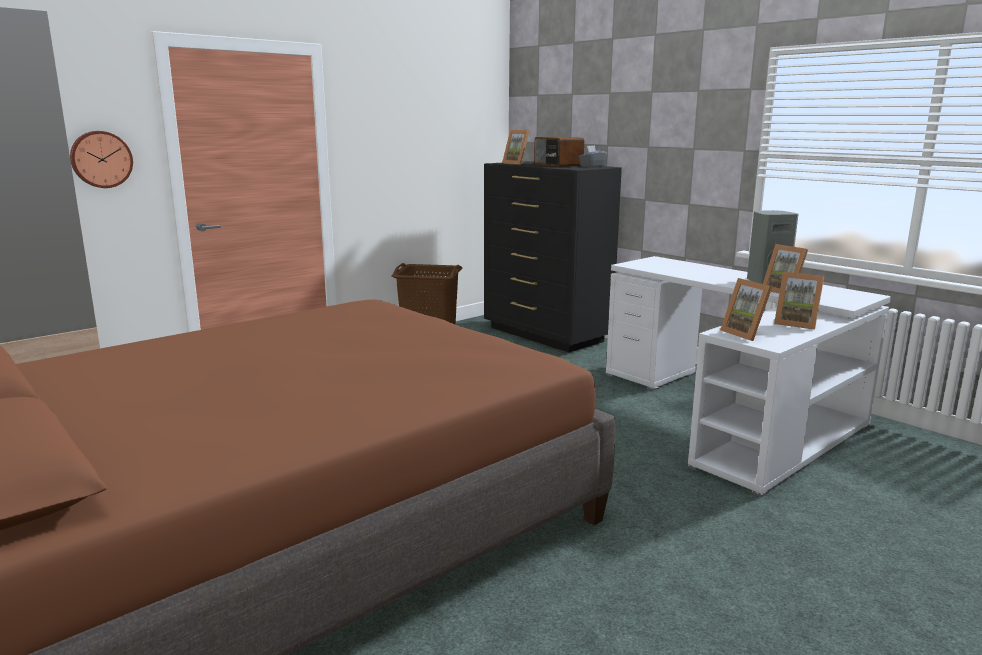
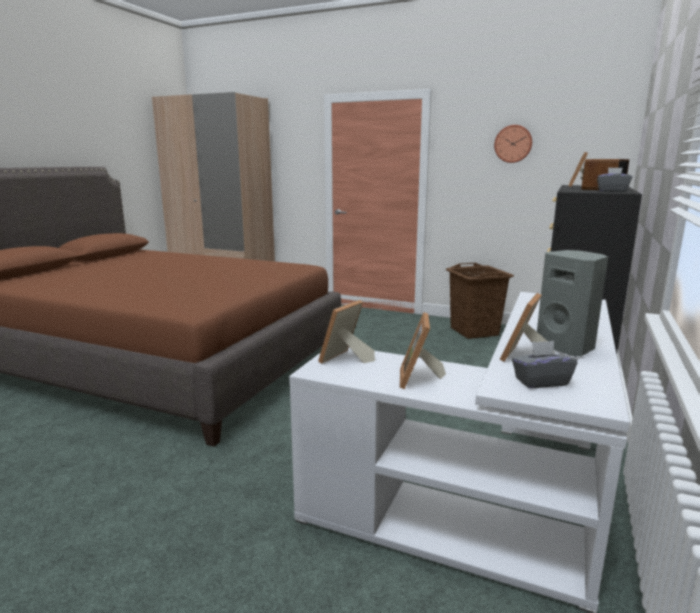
camera: 65 degrees right, 0 degrees up
(101, 159) = (294, 168): wall clock -> wall clock (513, 144)
(832, 297) = (541, 382): none -> grey tissue box

